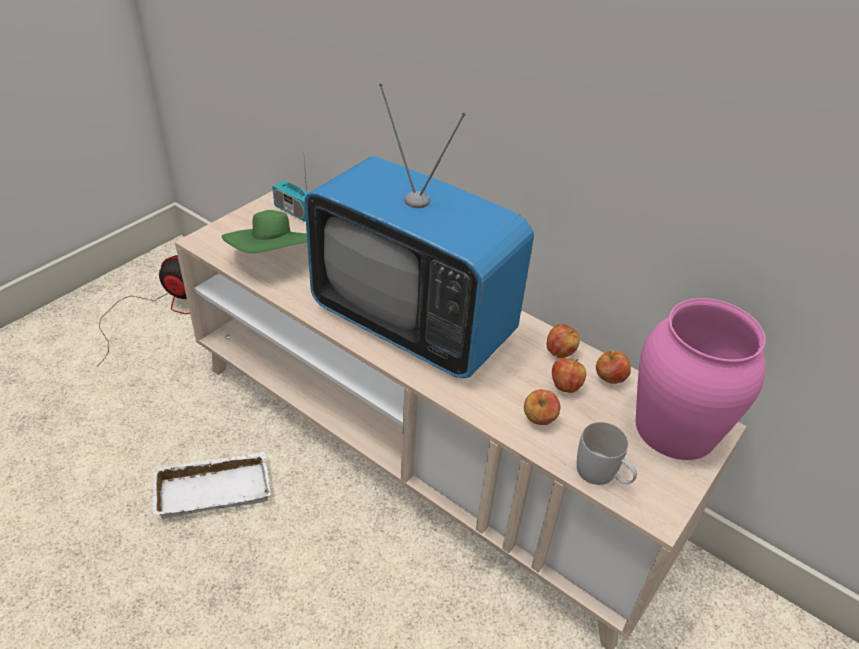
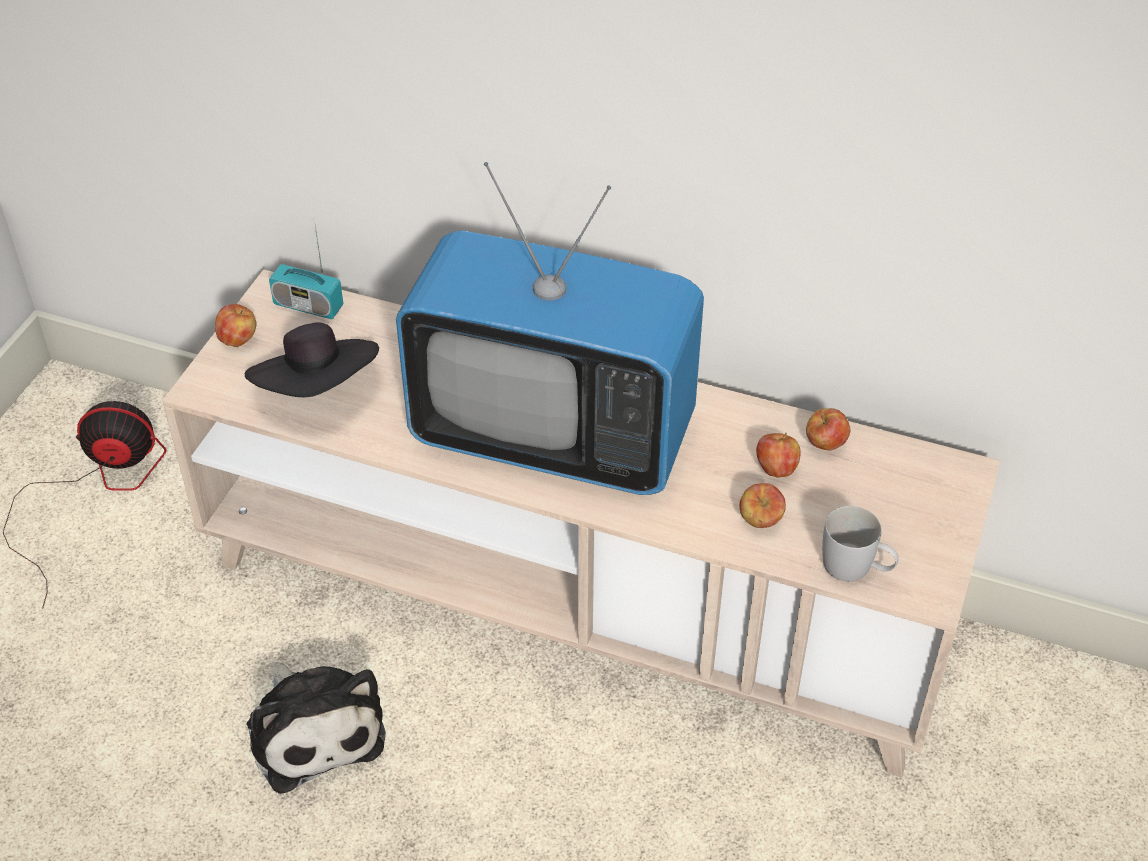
camera: 15 degrees left, 5 degrees up
(215, 488) = (314, 729): white tray -> plush toy
(273, 258) = (318, 389): green hat -> black hat
(560, 352) = (754, 425): apple -> apple (238, 340)
(674, 428) = (920, 487): pink vase -> none

